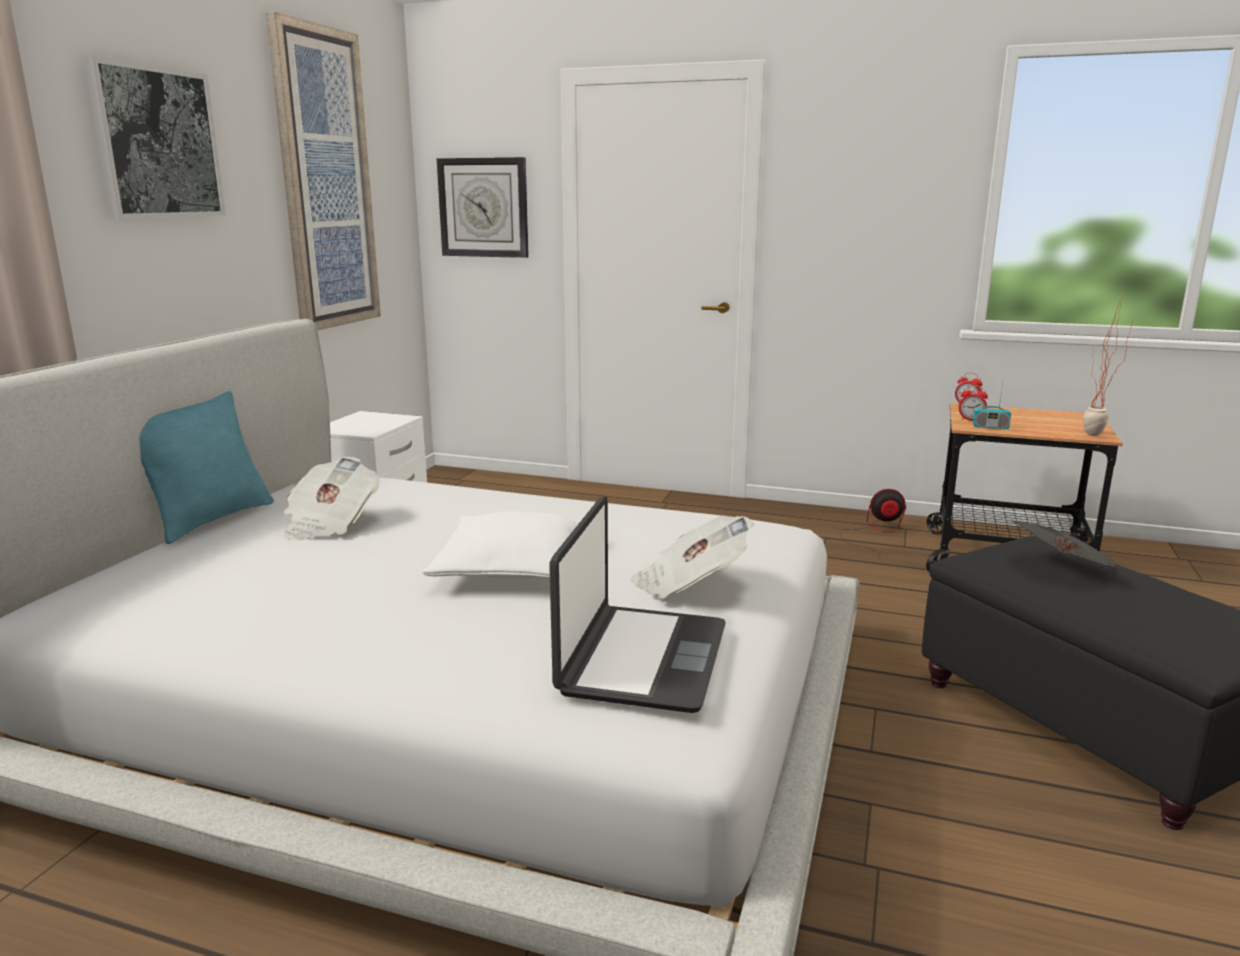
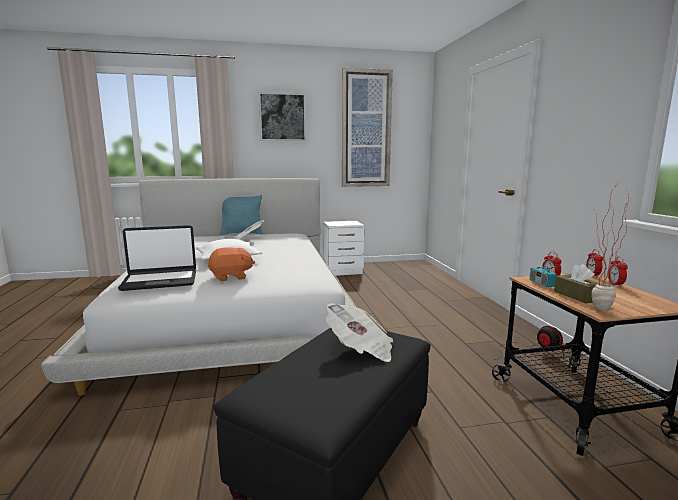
camera: 60 degrees right, 5 degrees down
(484, 207) = (444, 140): wall clock -> none
(689, 585) = (231, 277): newspaper -> orange plush toy
(1008, 409) = (615, 284): none -> alarm clock
(1044, 429) = (577, 296): none -> brown tissue box

